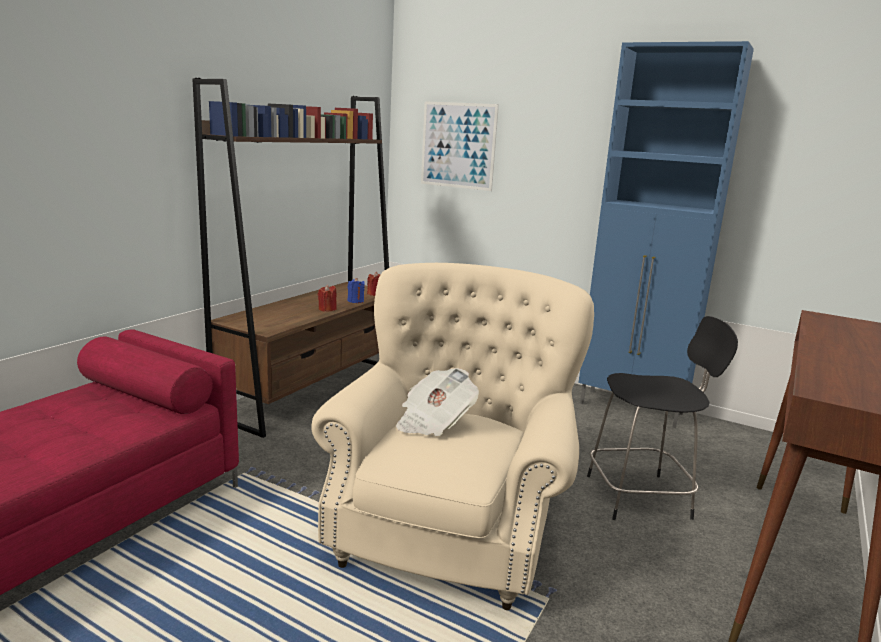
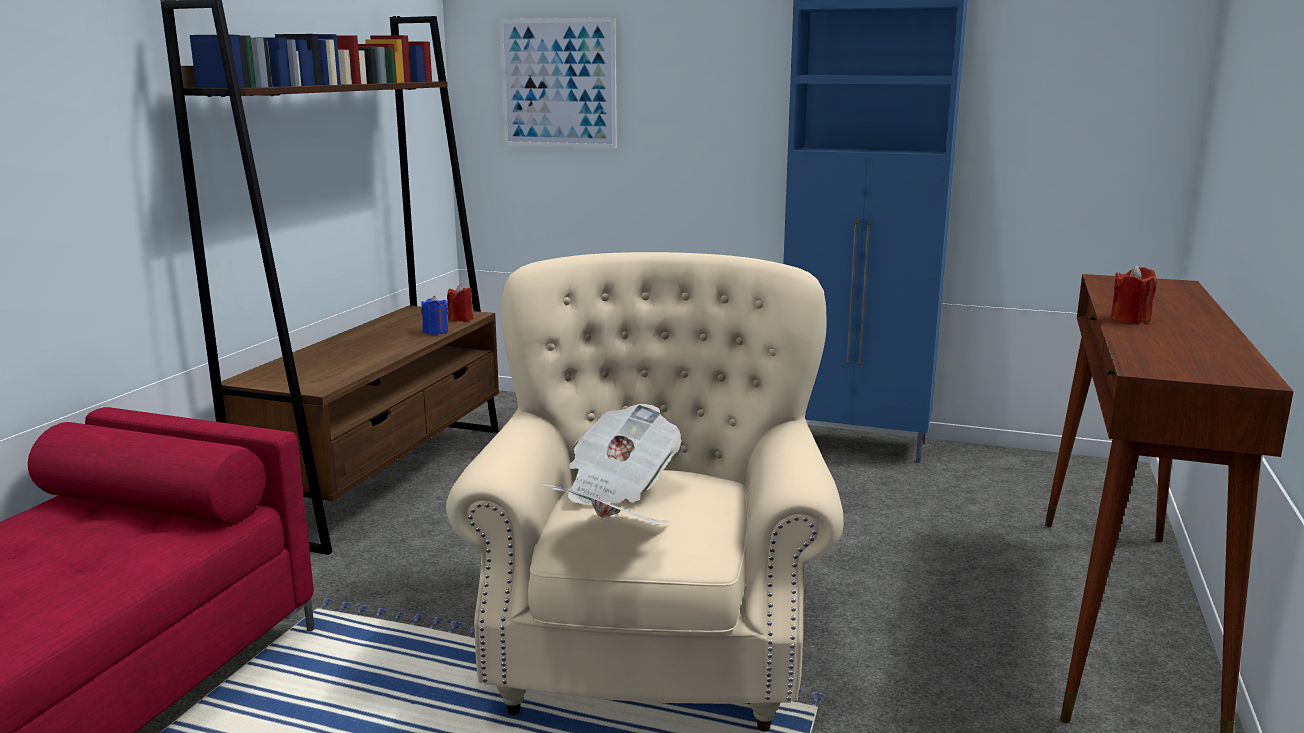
camera: 10 degrees left, 0 degrees up
(327, 309) = (397, 348): red candle -> red candle (1130, 319)
(412, 459) = (609, 538): none -> newspaper
(641, 496) = (901, 558): black stool -> none

